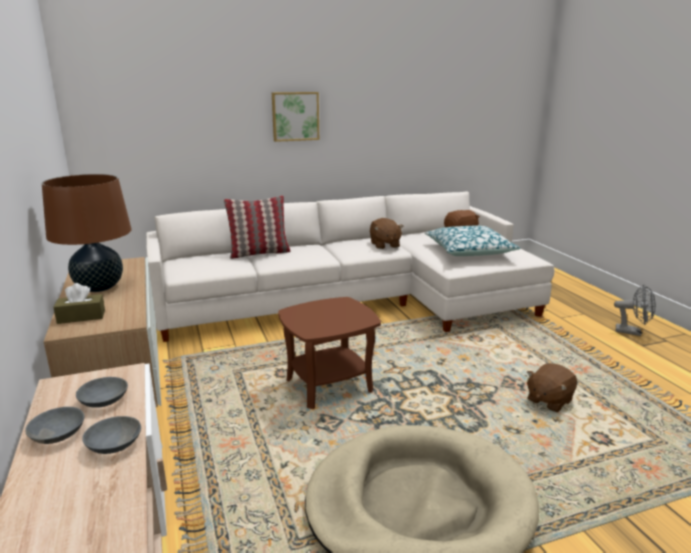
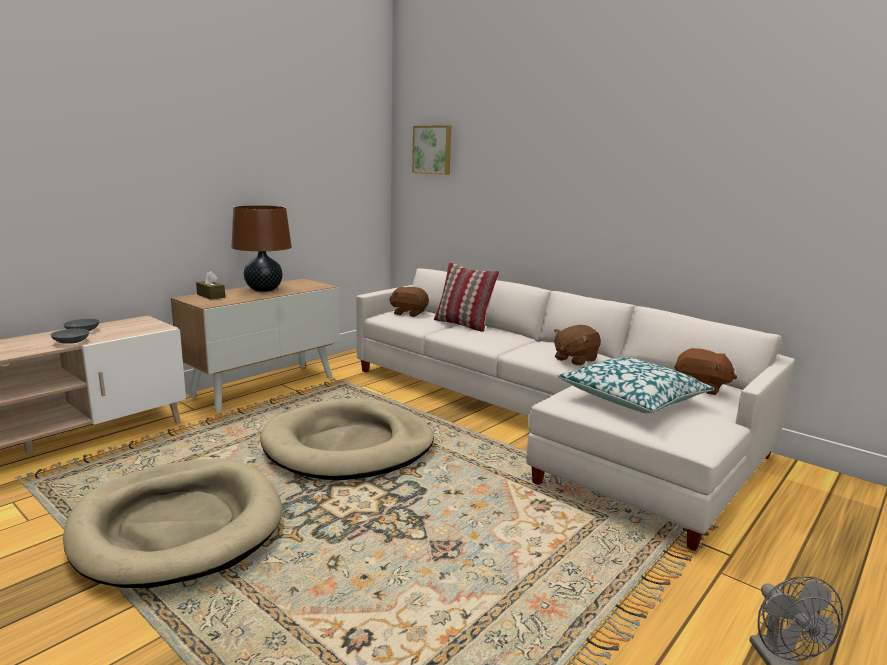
camera: 60 degrees right, 5 degrees down
(104, 401) = (122, 330): grey bowl -> none
(295, 116) = (562, 191): picture -> picture (433, 150)
(329, 385) = (349, 446): brown side table -> beige dog bed
(548, 400) = (426, 584): brown plush toy -> brown plush toy (409, 313)

